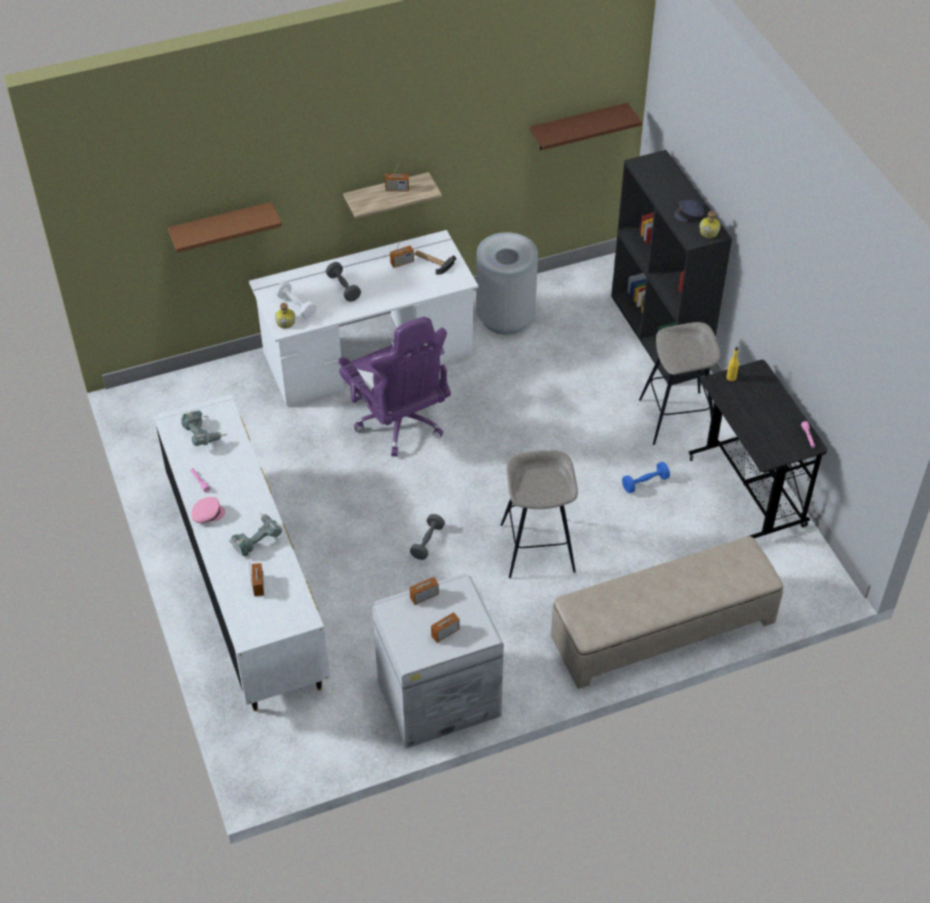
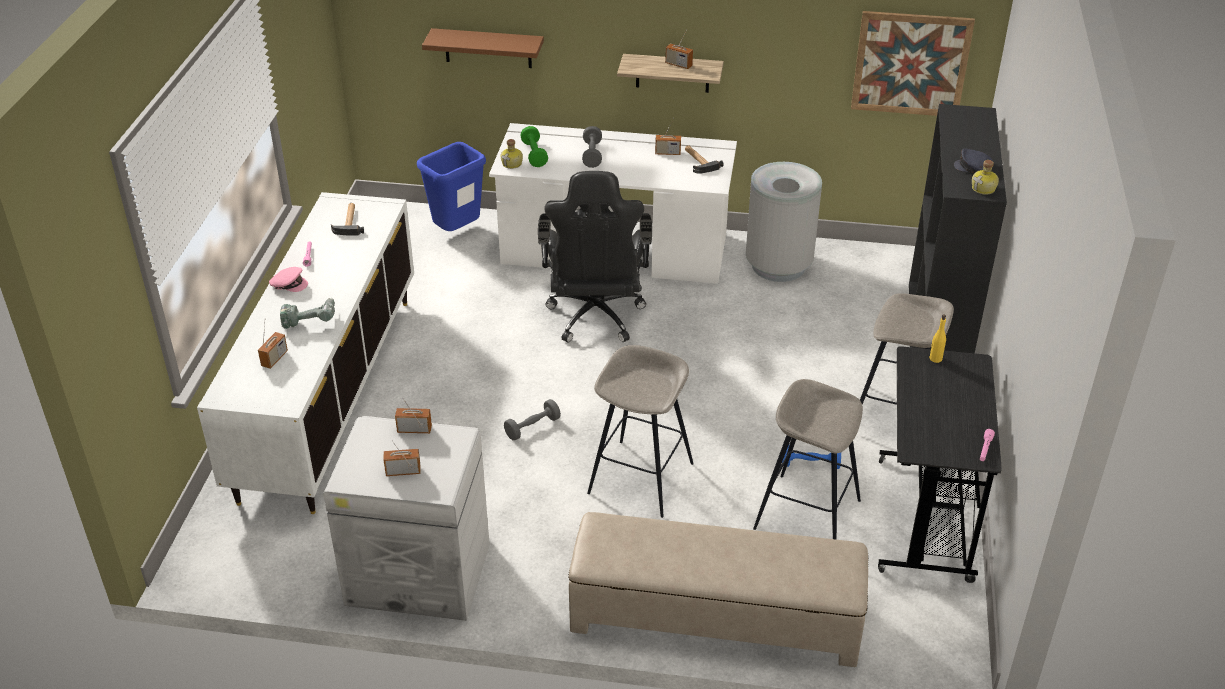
camera: 30 degrees right, 10 degrees down
(203, 435) = (349, 222): power drill -> hammer
(224, 389) = (457, 232): none -> blue trash can
(296, 306) = (534, 154): white dumbbell -> green dumbbell
(397, 419) = (595, 312): purple office chair -> black office chair
(578, 127) = (911, 64): brown shelf -> picture
(669, 523) = (807, 514): none -> grey stool

